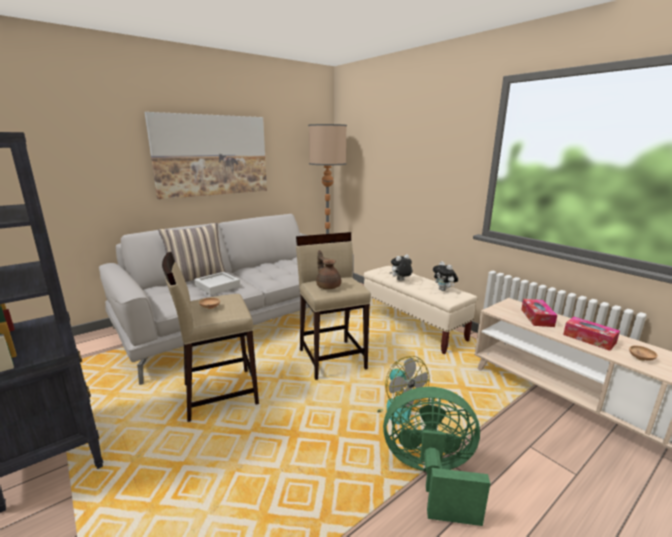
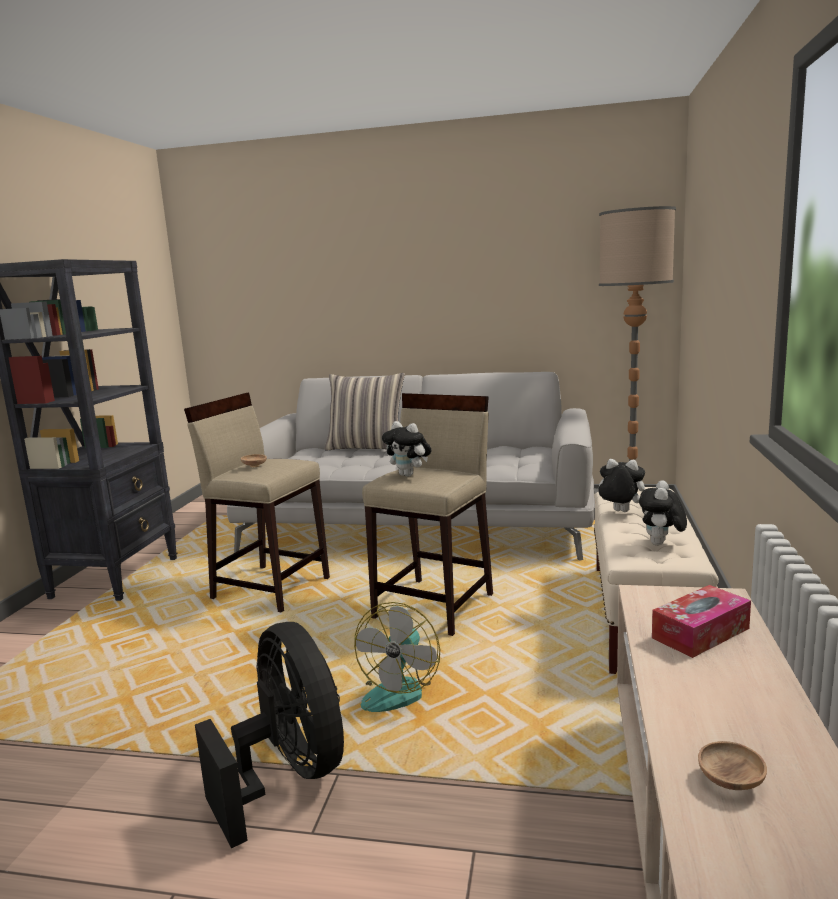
camera: 50 degrees right, 5 degrees down
(211, 155) = (439, 276): picture -> none
(217, 286) = (362, 460): grey tray -> none
(328, 286) = (409, 475): brown teapot -> plush toy
(431, 477) = (288, 776): green fan -> black fan
(589, 339) = (710, 703): tissue box -> none

